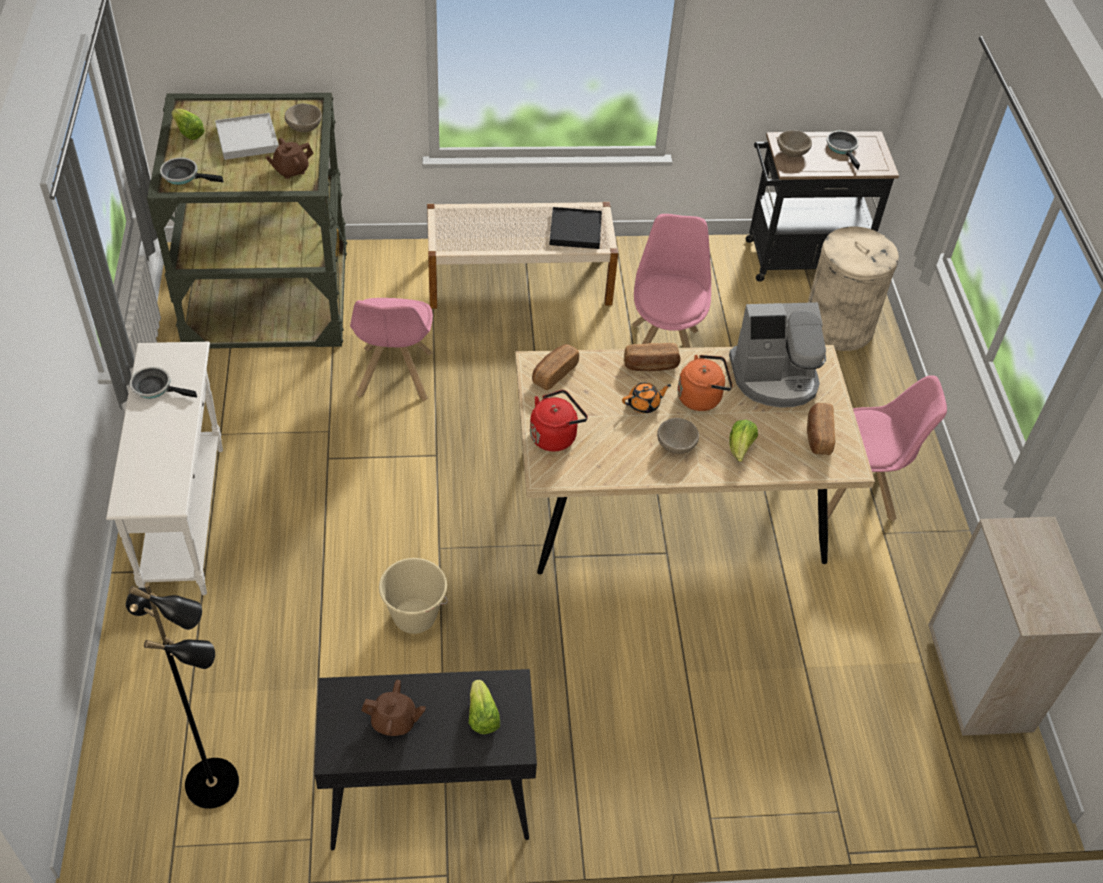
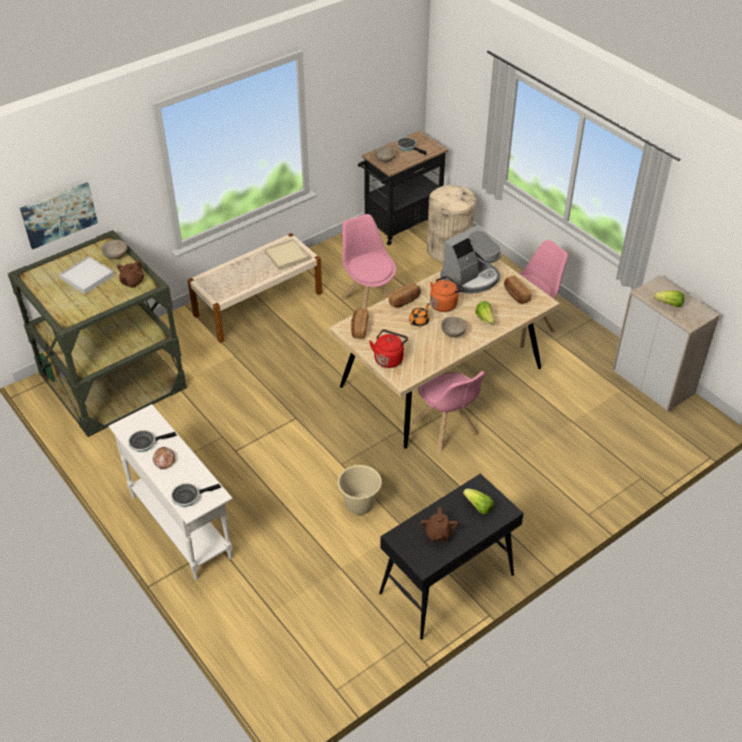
camera: 30 degrees left, 5 degrees down
(155, 422) = (164, 460): none -> bread
(183, 176) = (69, 313): frying pan -> frying pan (188, 496)
(188, 132) = (45, 289): lettuce -> lettuce (669, 304)
(214, 782) = (328, 646): black floor lamp -> none
(253, 41) = (59, 214): none -> picture
(394, 377) = (233, 389): pink chair -> pink chair (447, 430)
(394, 721) = (438, 534): brown teapot -> brown teapot turned 120 degrees clockwise
(575, 230) = (286, 256): black tray -> beige tray

